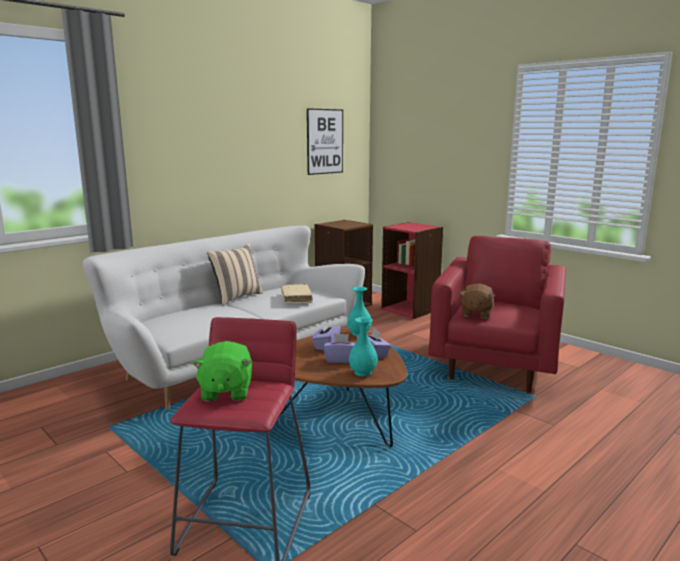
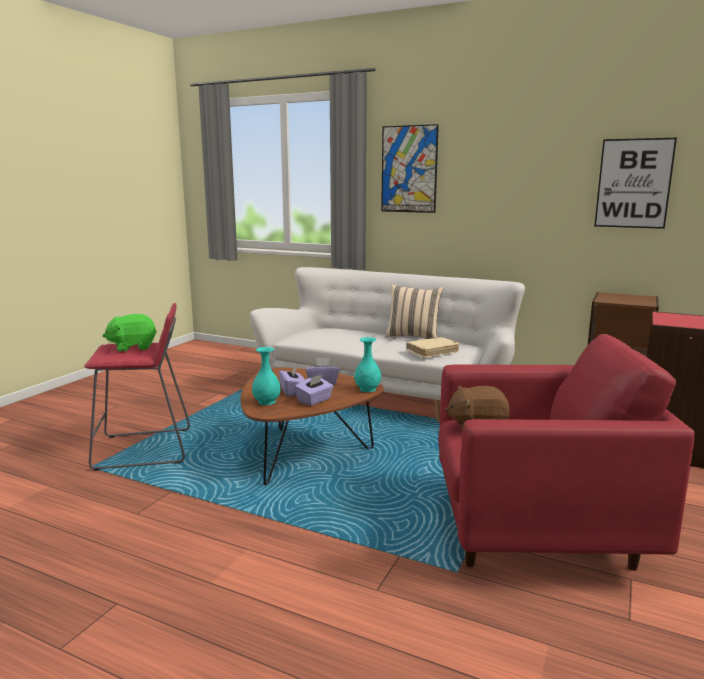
camera: 70 degrees right, 0 degrees up
(161, 130) = (409, 169): none -> picture

